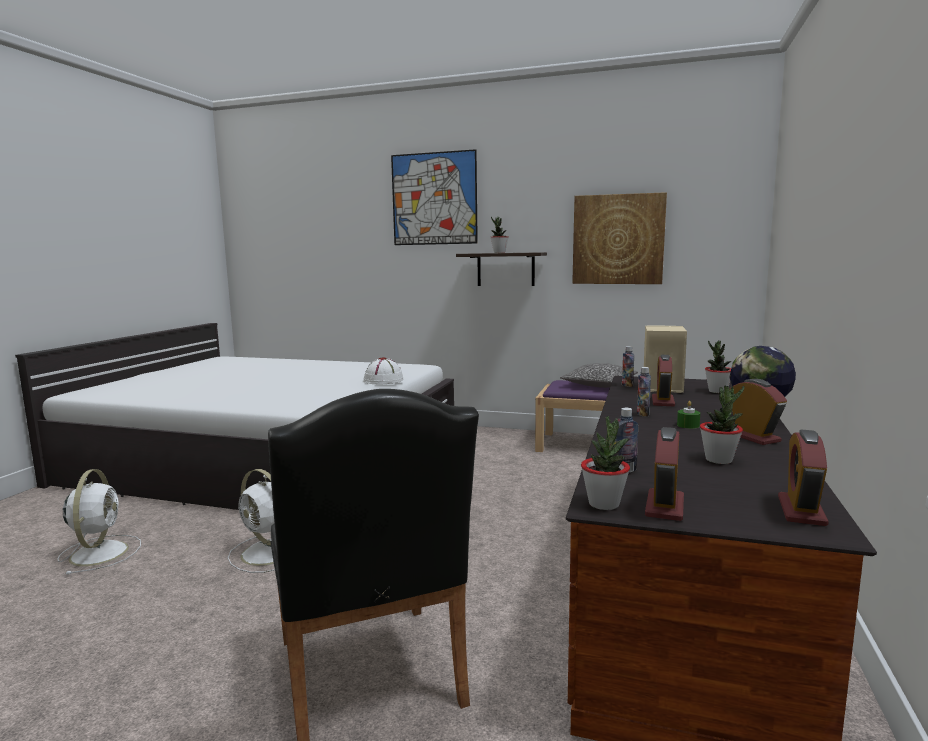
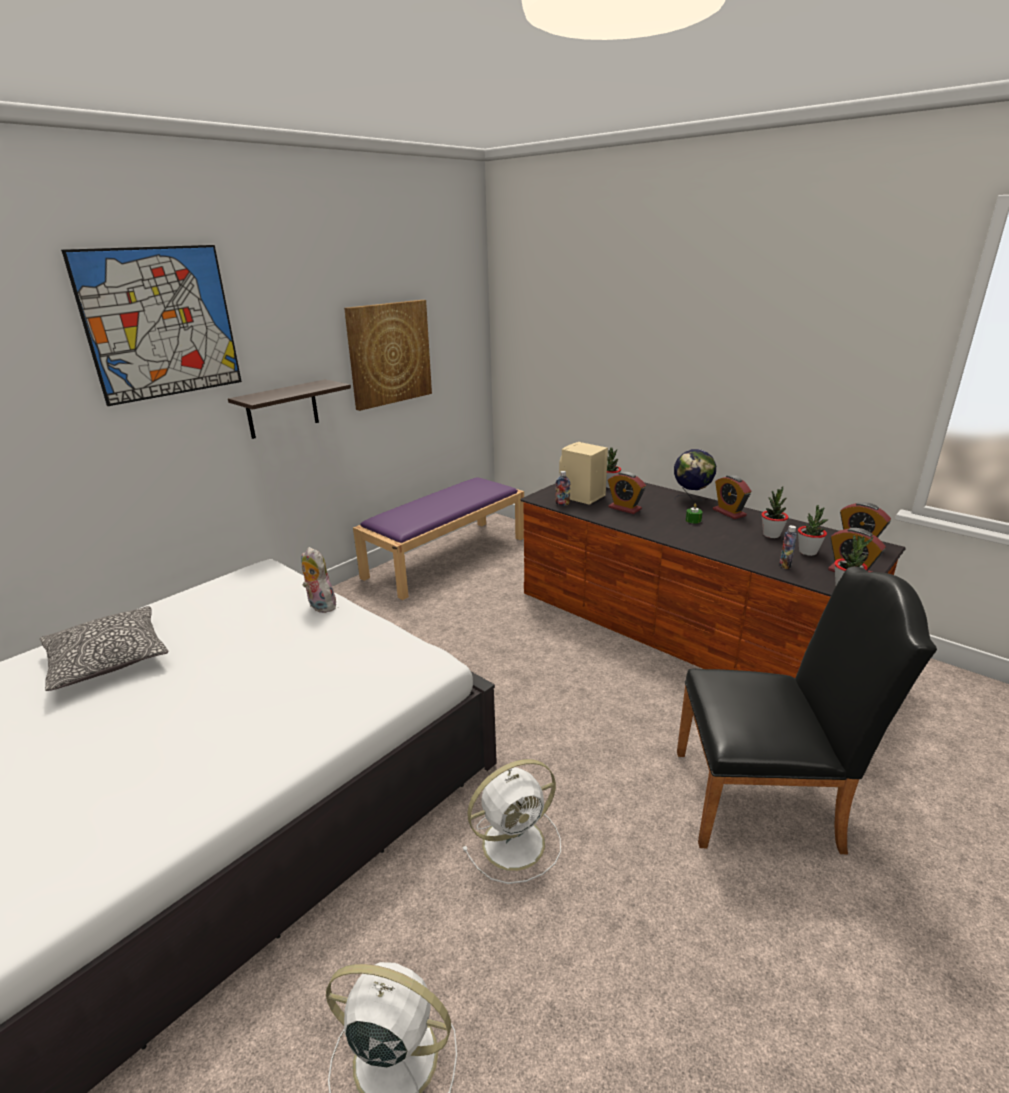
camera: 65 degrees left, 15 degrees up
(384, 381) = (319, 606): white hat -> plush toy
(499, 252) = (294, 392): potted plant -> potted plant (808, 552)
(599, 385) = (418, 509): pillow -> pillow (108, 659)
(643, 414) = (655, 524): bottle -> none
(753, 437) = (729, 512): alarm clock -> alarm clock turned 120 degrees counterclockwise

